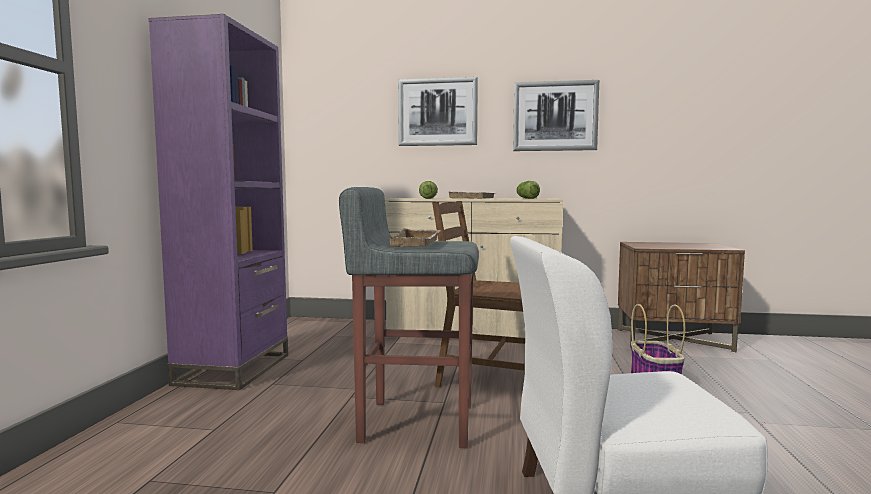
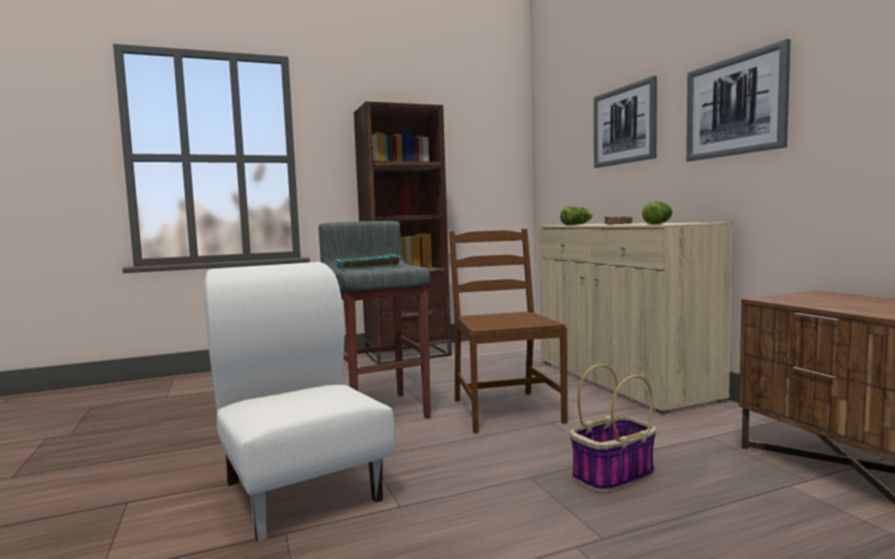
camera: 60 degrees right, 0 degrees up
(234, 369) = (407, 354): purple bookcase -> brown bookcase
(418, 244) = (367, 266): beige tray -> turquoise tray

